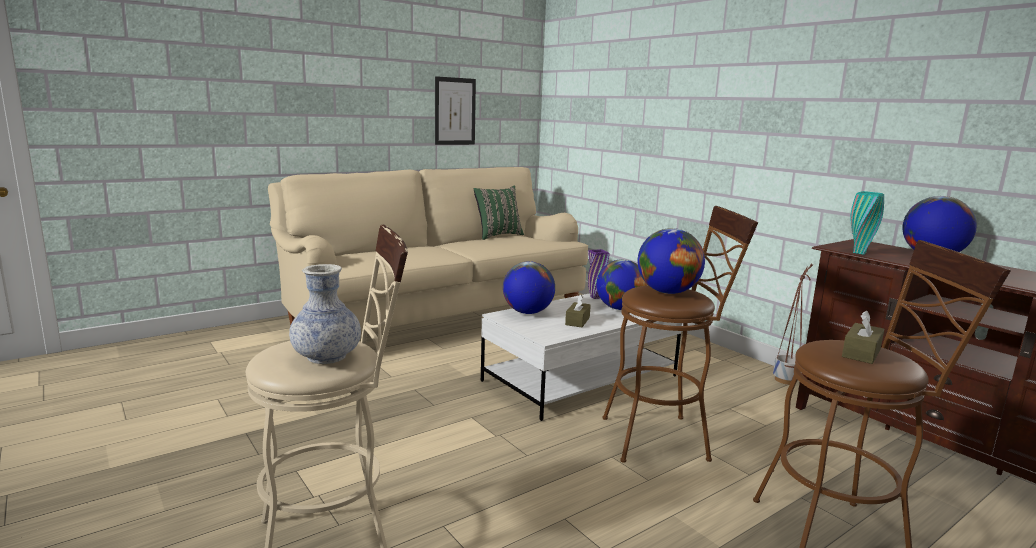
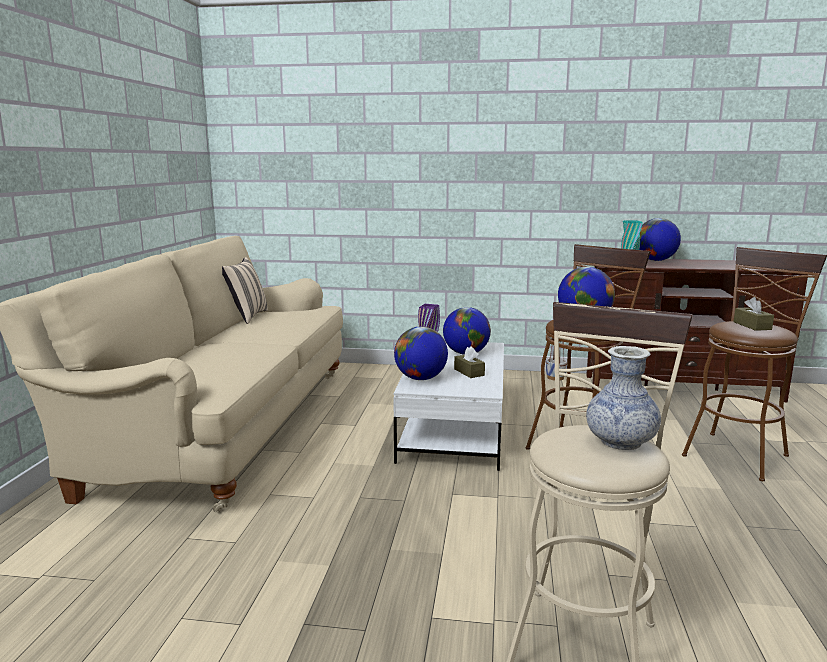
camera: 45 degrees left, 0 degrees up
(455, 111) = (151, 176): picture -> none
(497, 235) = (247, 316): green pillow -> beige pillow

